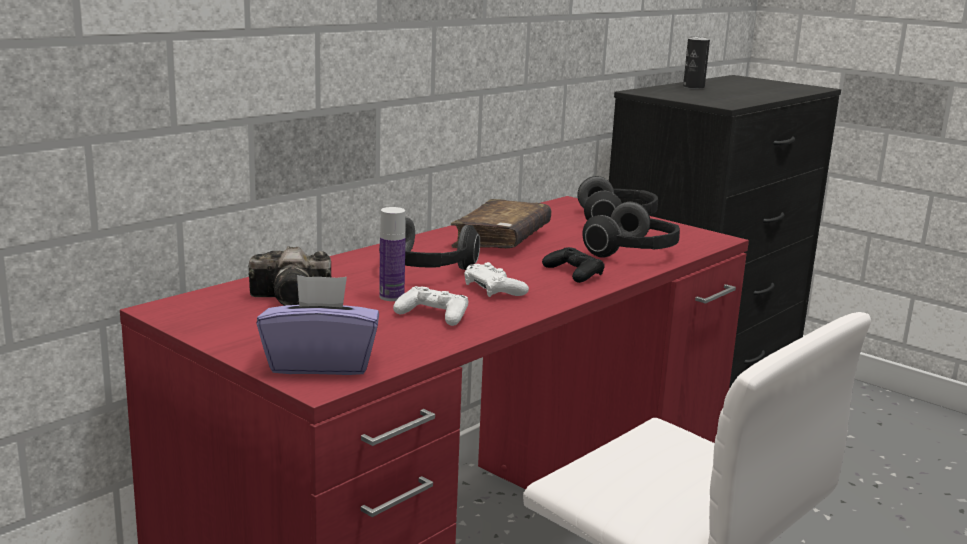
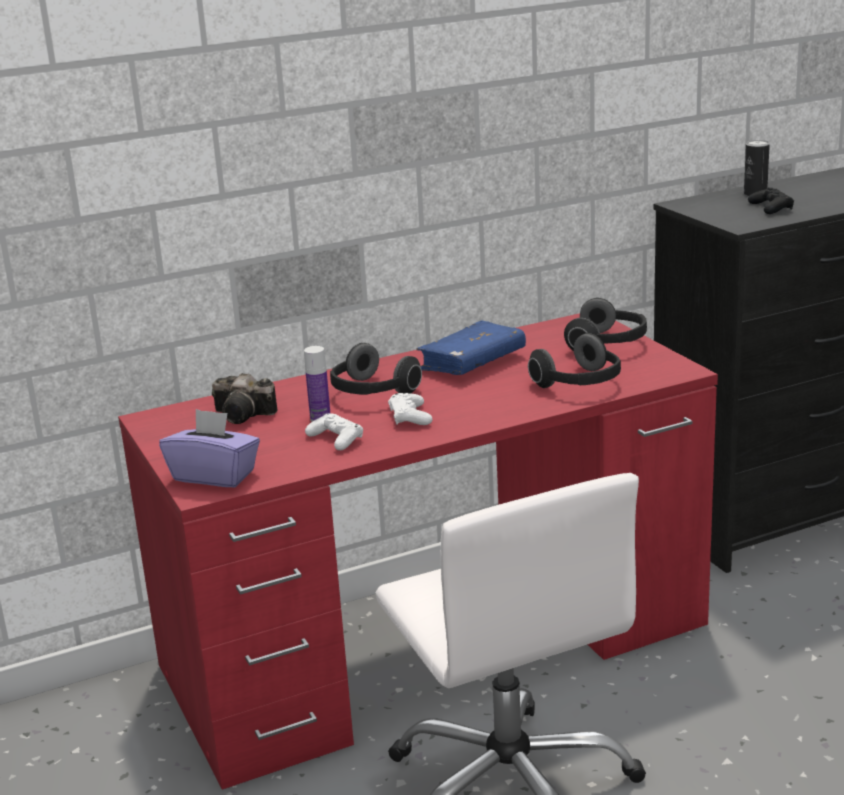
camera: 25 degrees right, 5 degrees up
(501, 239) = (472, 362): brown book -> blue book
(574, 273) = (497, 403): black game controller -> black game controller (771, 208)

